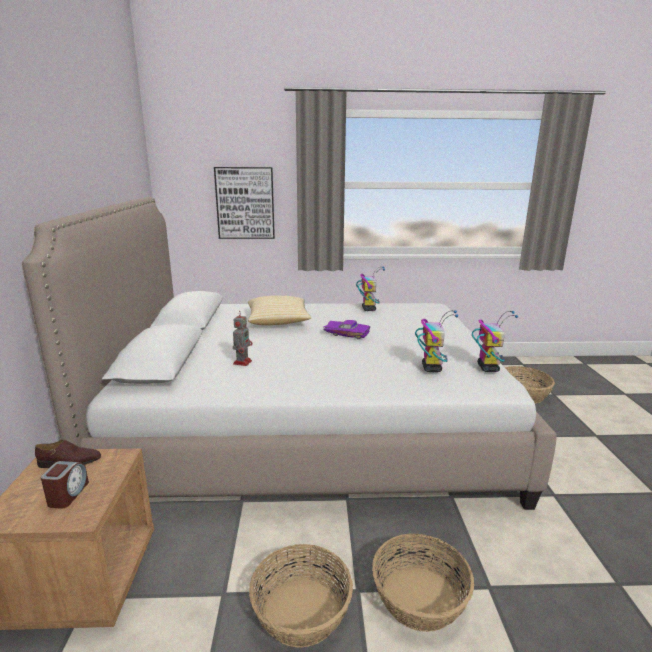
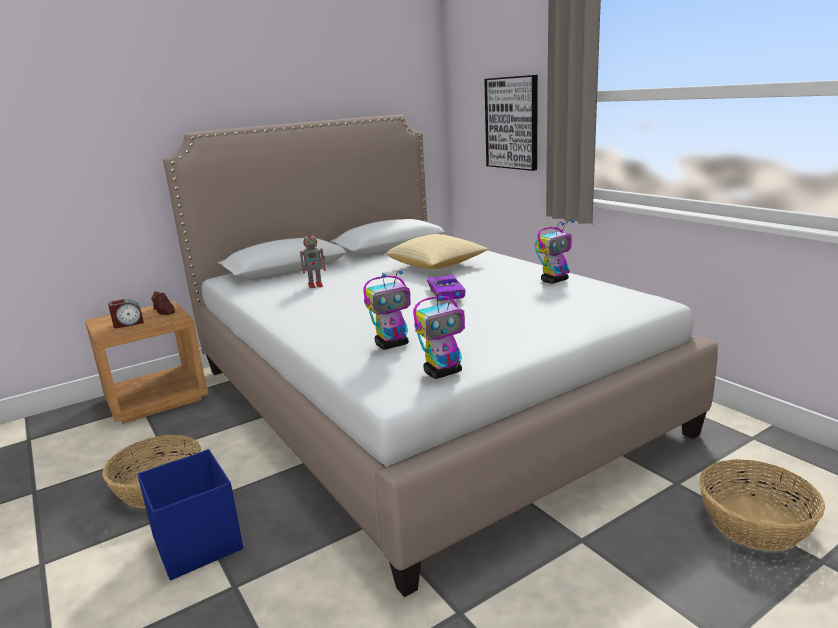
camera: 60 degrees right, 0 degrees up
(419, 598) = (198, 542): basket -> blue storage box

